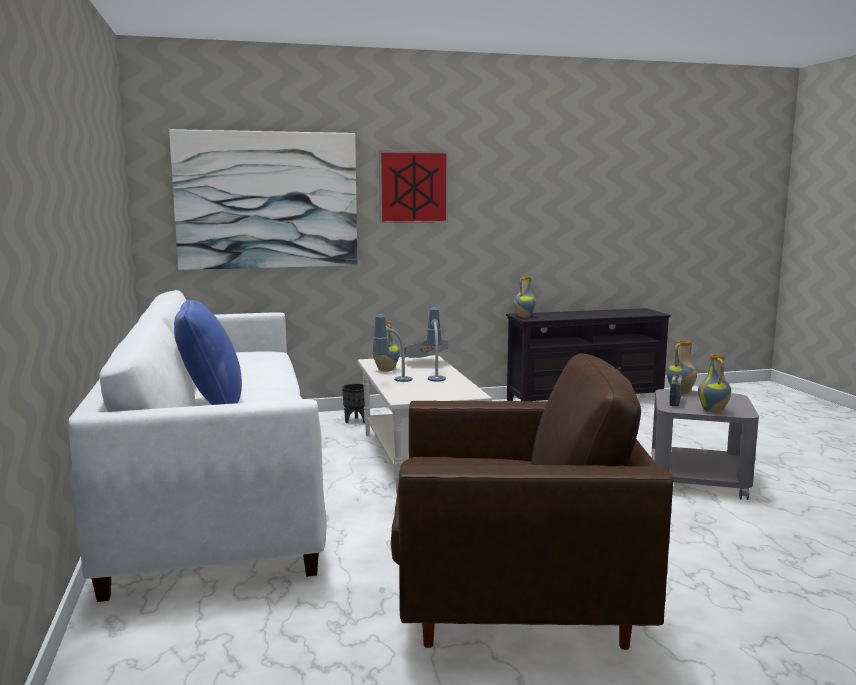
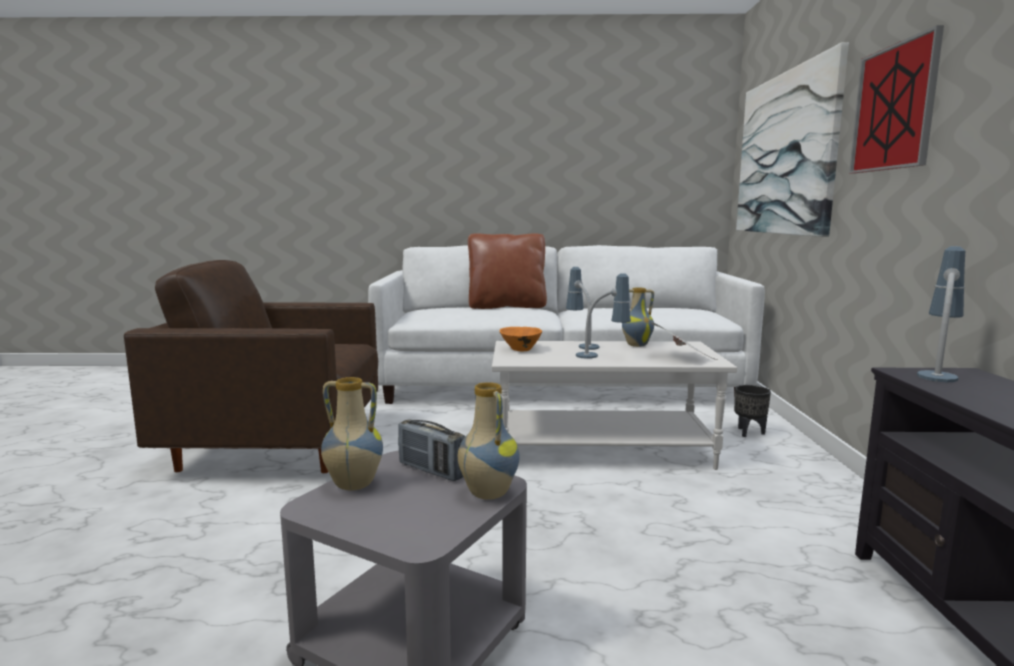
camera: 105 degrees right, 0 degrees up
(211, 404) = (506, 306): blue pillow -> brown pillow
(426, 394) = (520, 349): none -> orange bowl
(514, 601) = (279, 447): brown armchair -> brown armchair turned 75 degrees clockwise
(524, 316) = (937, 372): vase -> table lamp

